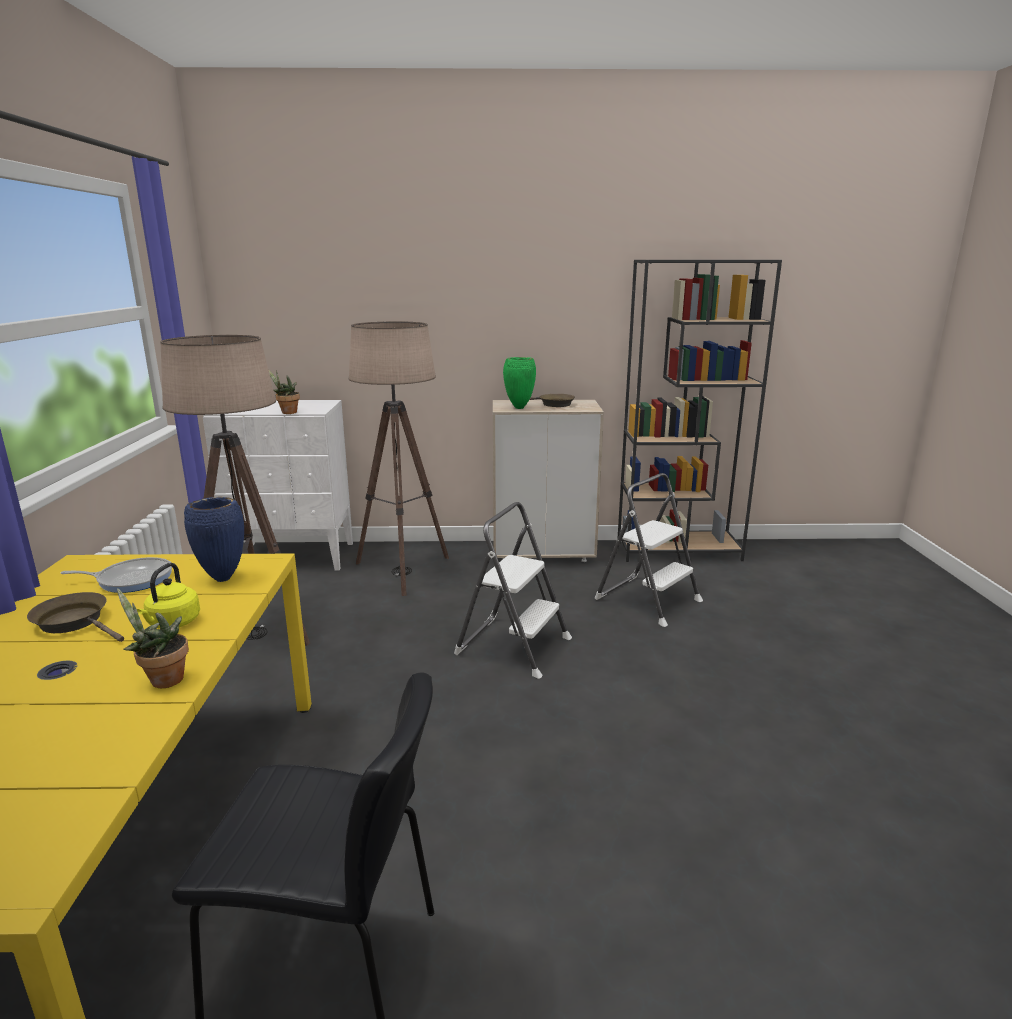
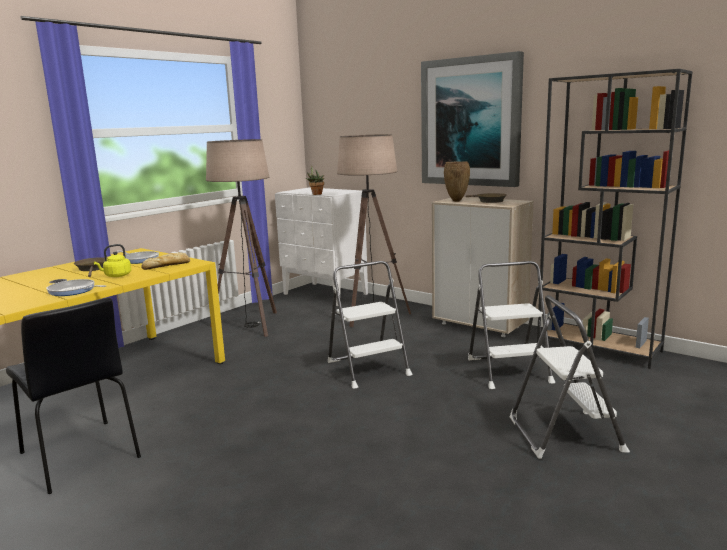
camera: 40 degrees right, 5 degrees down
(162, 680) = (74, 291): potted plant -> frying pan
(223, 578) = (167, 265): blue vase -> bread
(508, 305) = (471, 122): none -> picture
(519, 408) = (456, 201): green vase -> brown vase
(784, 652) = (560, 433): none -> white step ladder

